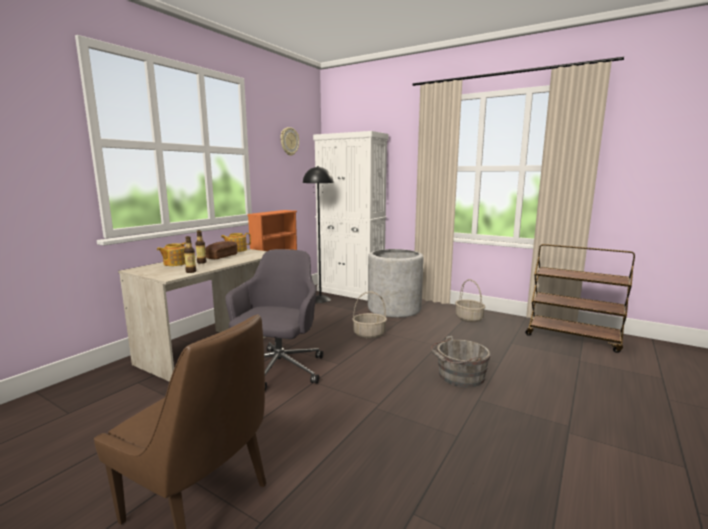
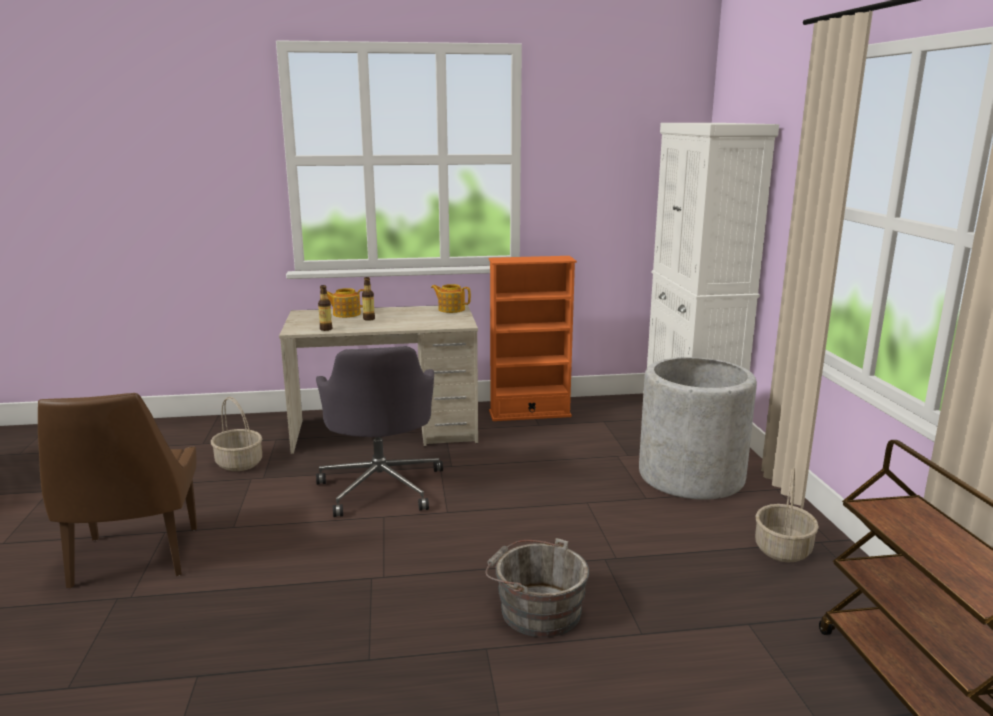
camera: 50 degrees right, 5 degrees up
(222, 256) = (408, 316): bread -> none
(278, 370) = (381, 486): grey office chair -> grey office chair turned 105 degrees clockwise
(289, 141) = (618, 136): wall clock -> none
(320, 299) = (618, 417): black floor lamp -> none
(369, 334) = (564, 495): basket -> basket (239, 463)

